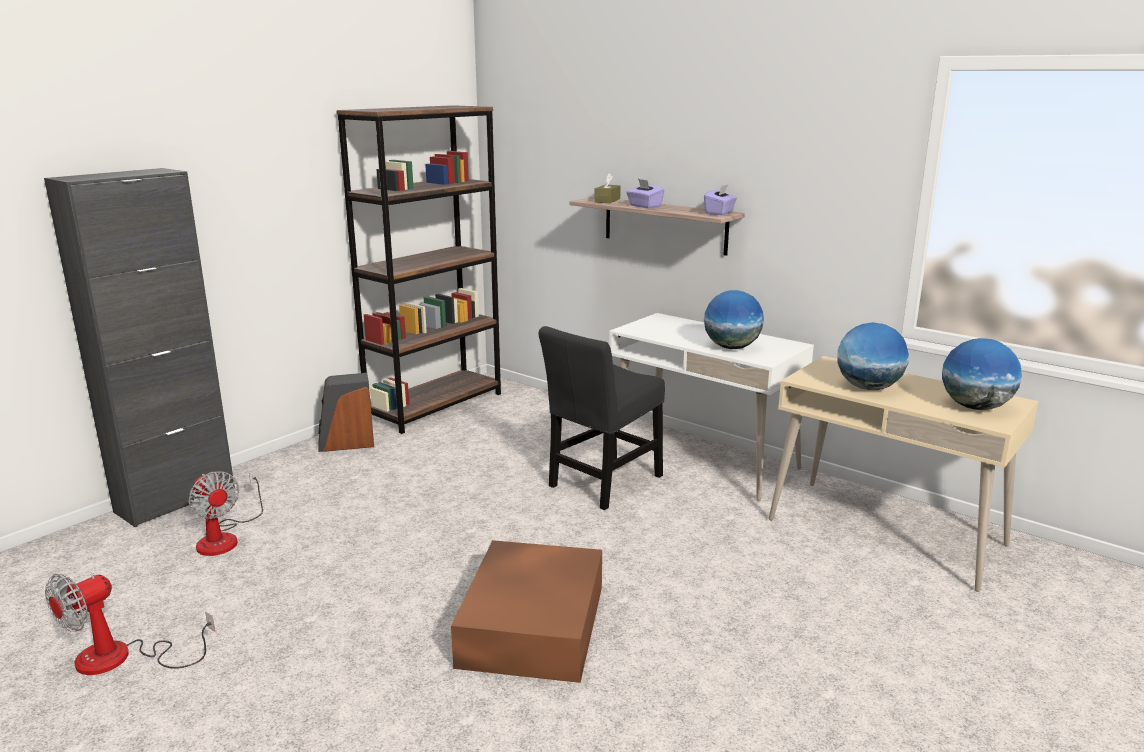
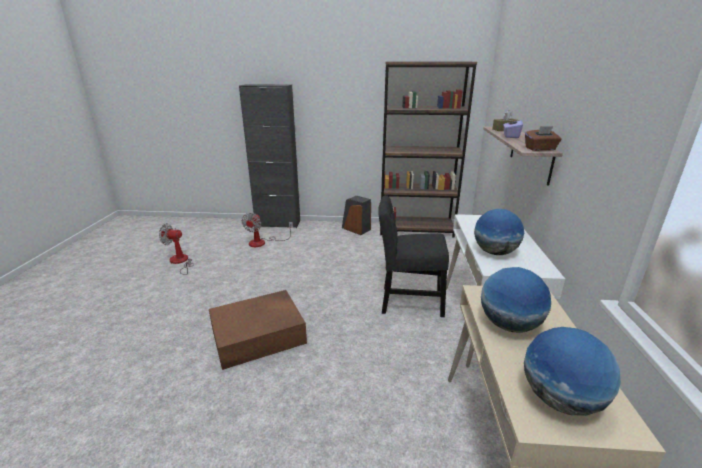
camera: 55 degrees right, 5 degrees up
(719, 213) = (540, 149): purple tissue box -> brown tissue box

